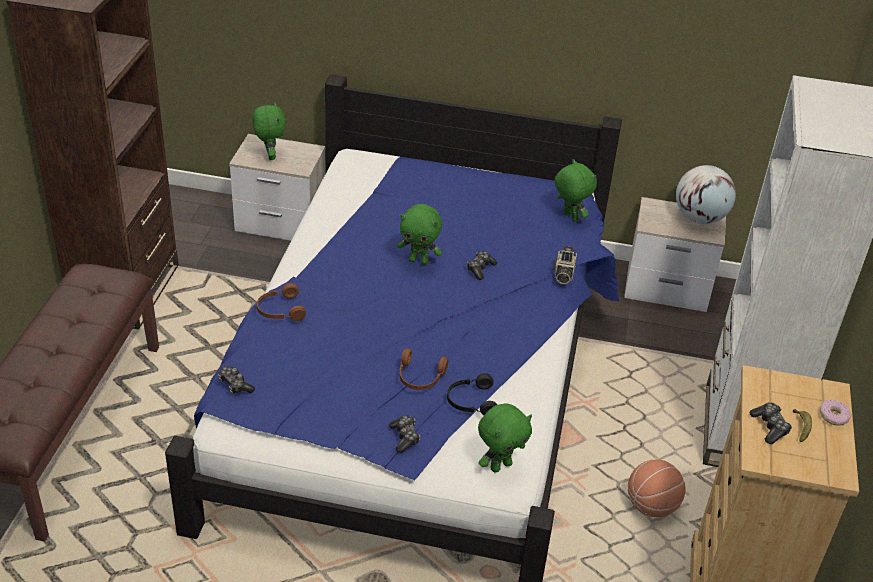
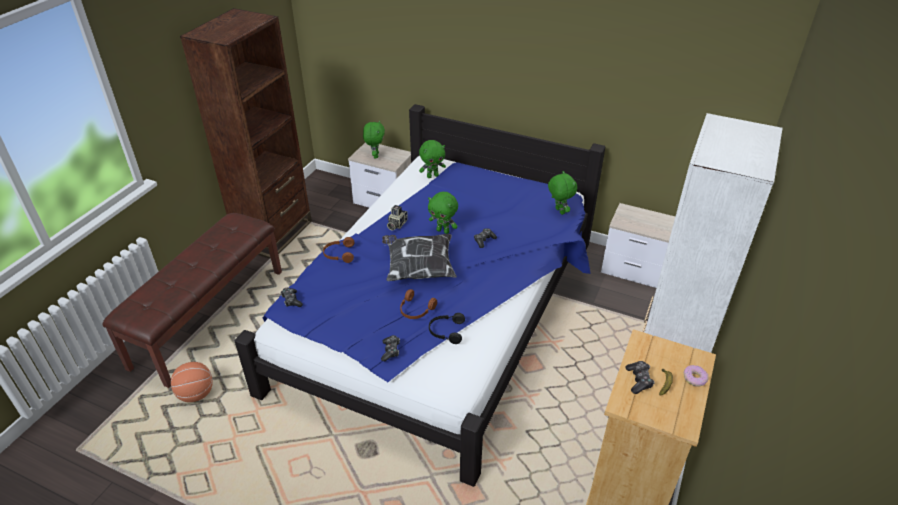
camera: 15 degrees right, 0 degrees up
(402, 318) = (418, 268): none -> pillow
(500, 465) = (453, 380): green plush toy -> green plush toy (432, 176)
(563, 274) = (540, 250): camera -> camera (396, 224)
(652, 506) = (580, 423): basketball -> basketball (196, 394)
(699, 218) = (658, 221): globe -> none

